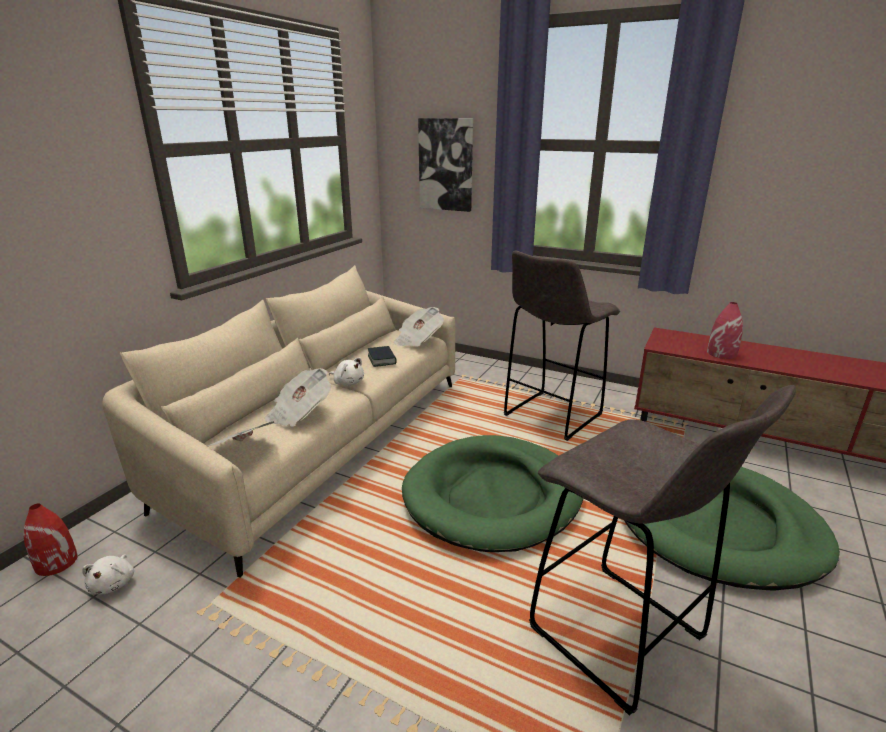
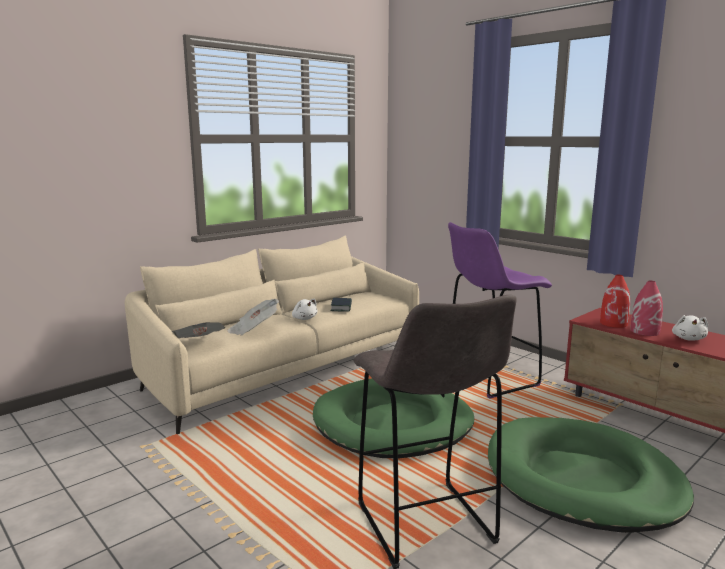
camera: 20 degrees right, 10 degrees down
(57, 562) = (76, 405): red vase -> red vase (614, 323)
(114, 583) = (101, 422): white plush toy -> white plush toy (688, 339)
(418, 340) = (382, 299): newspaper -> none
(446, 165) = (436, 159): picture -> none
(550, 416) = (489, 380): grey stool -> purple stool

